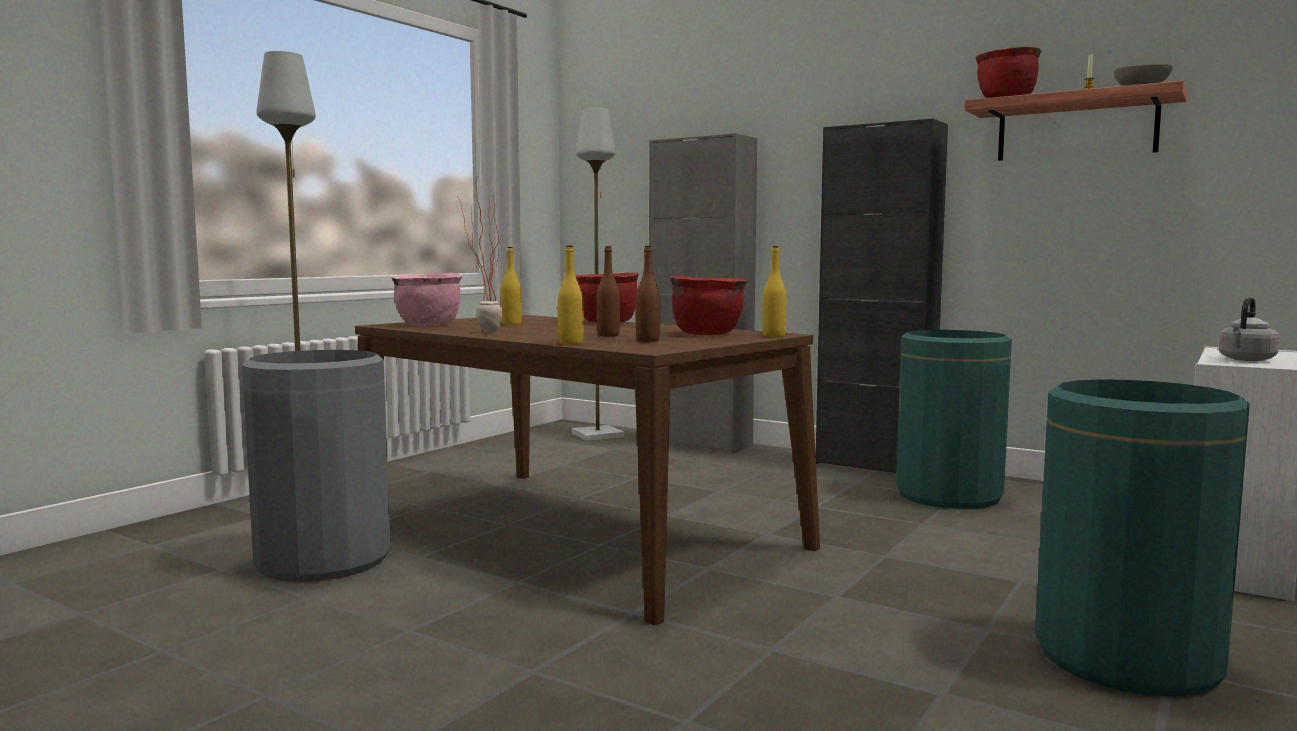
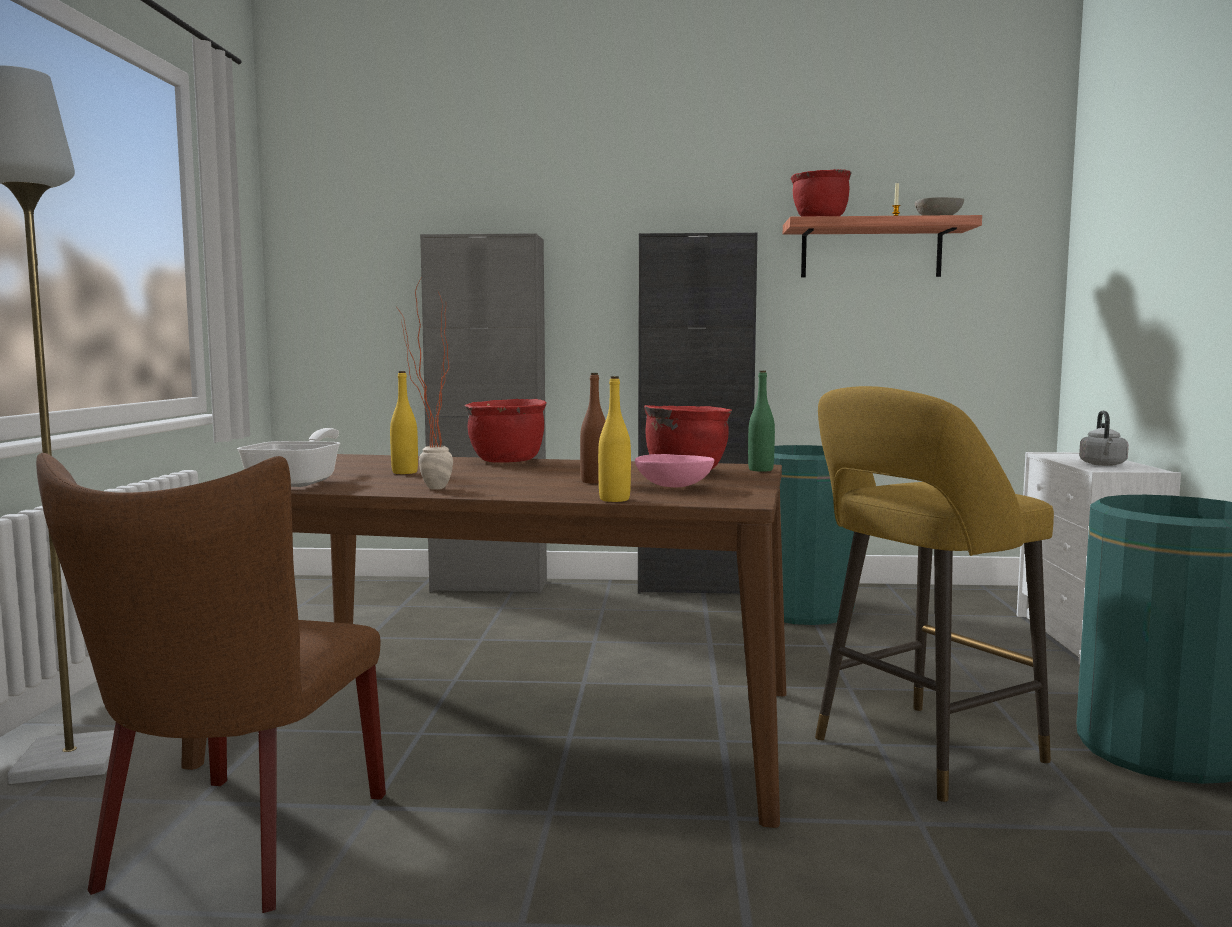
camera: 30 degrees left, 0 degrees up
(323, 560) = (235, 848): grey trash can -> brown chair
(428, 325) = (299, 481): pink cooking pot -> frying pan
(598, 435) = (355, 590): grey floor lamp -> none
(648, 340) = (673, 487): brown bottle -> pink bowl
(773, 336) = (760, 470): yellow bottle -> green bottle
(862, 608) = (919, 752): none -> yellow stool

